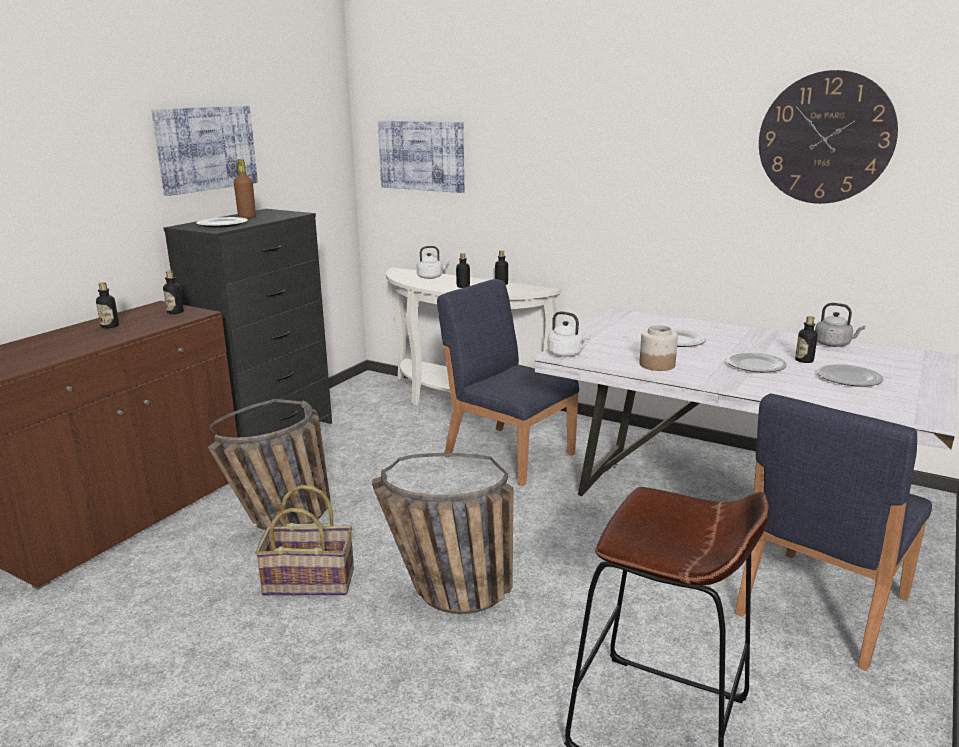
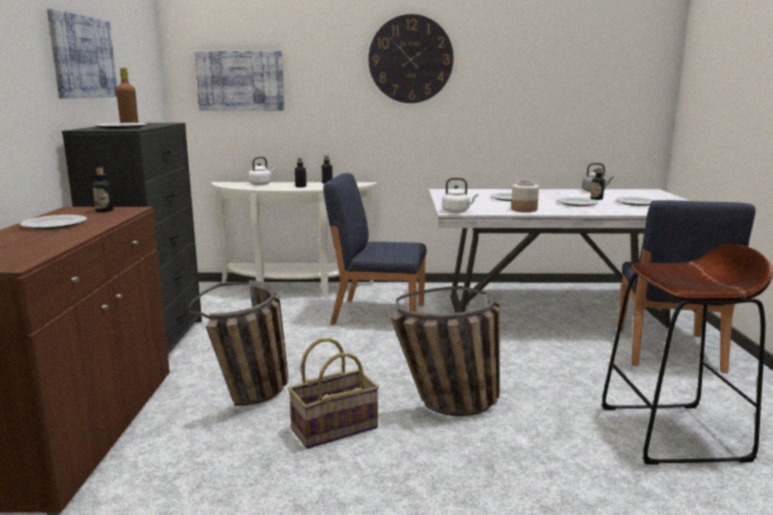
camera: 30 degrees left, 5 degrees down
(110, 326) = (55, 224): bottle -> plate
(825, 138) = (564, 57): wall clock -> wall clock (410, 59)

